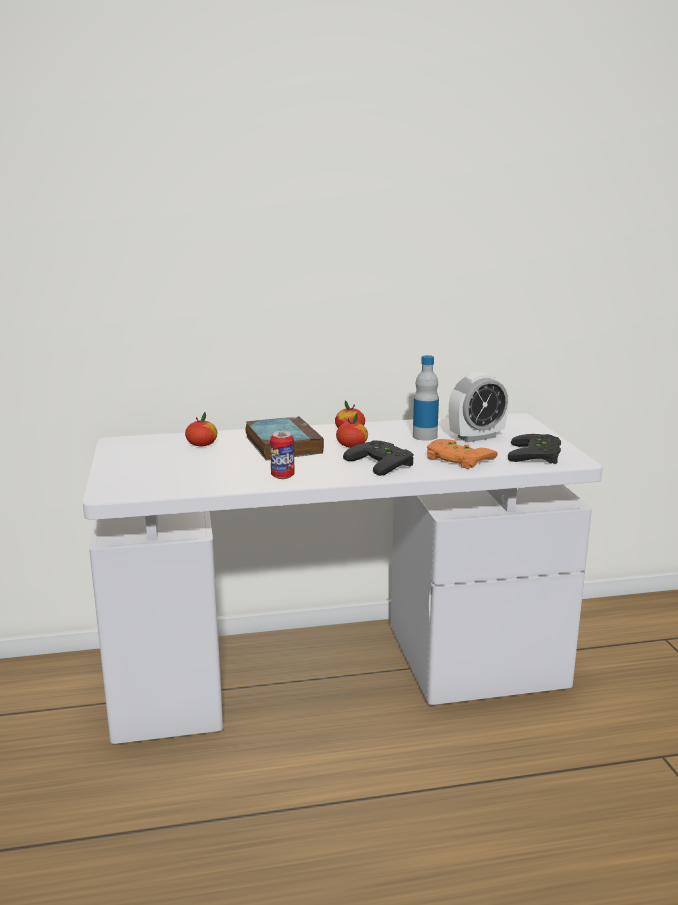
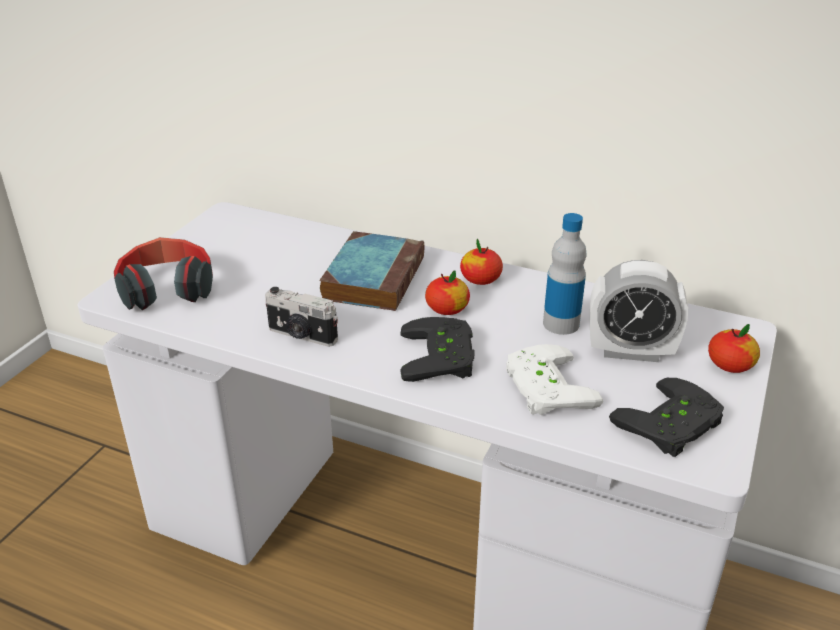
camera: 35 degrees right, 15 degrees up
(143, 481) = (167, 288): none -> headphones
(202, 444) = (294, 247): apple -> apple (730, 365)
(282, 476) = (302, 335): can -> camera
(456, 459) = (543, 387): orange game controller -> white game controller

